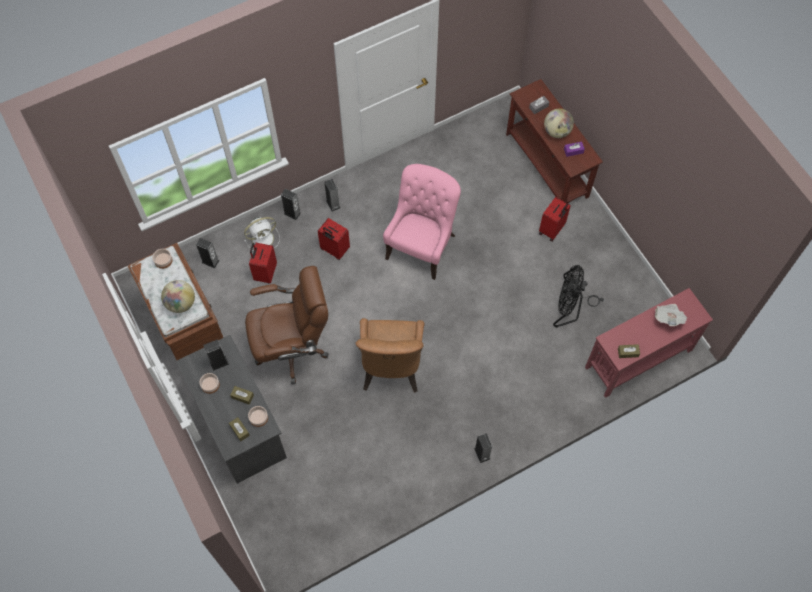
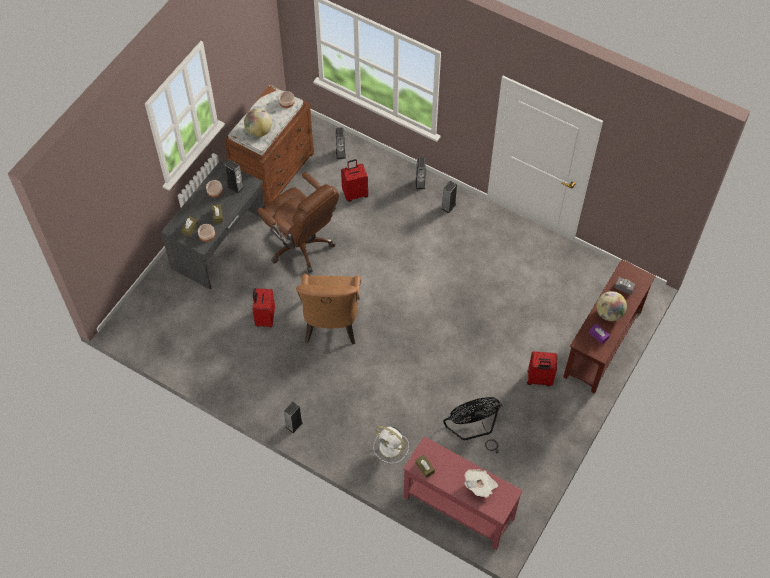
camera: 60 degrees right, 5 degrees down
(263, 238) = (384, 176): white fan -> white fan (391, 447)
(334, 250) = (407, 229): red suitcase -> red suitcase (264, 318)
(391, 365) = (331, 321): brown chair -> brown chair turned 60 degrees counterclockwise
(421, 246) = (453, 288): pink chair -> none

